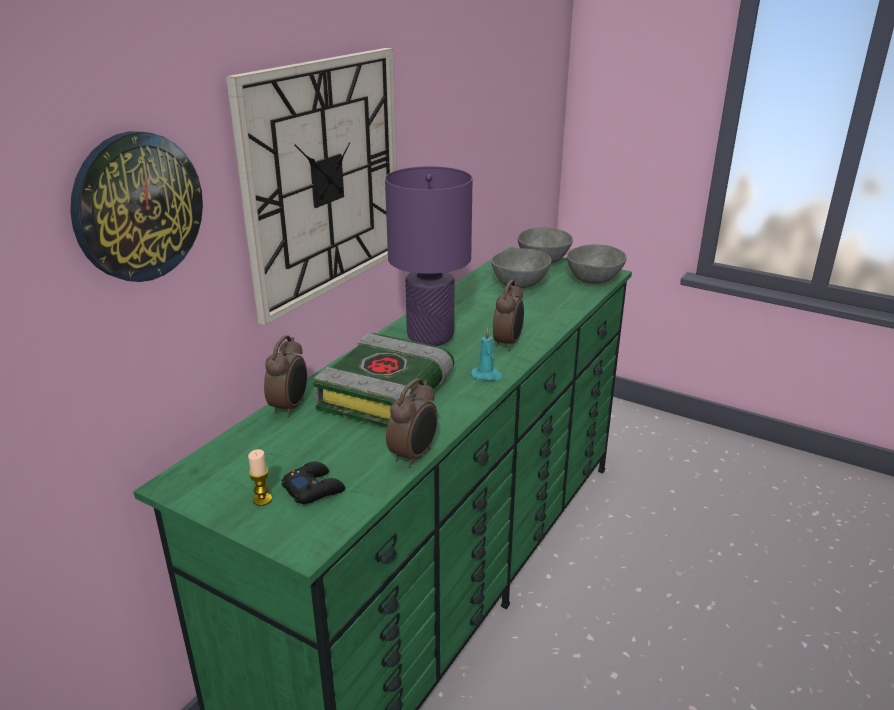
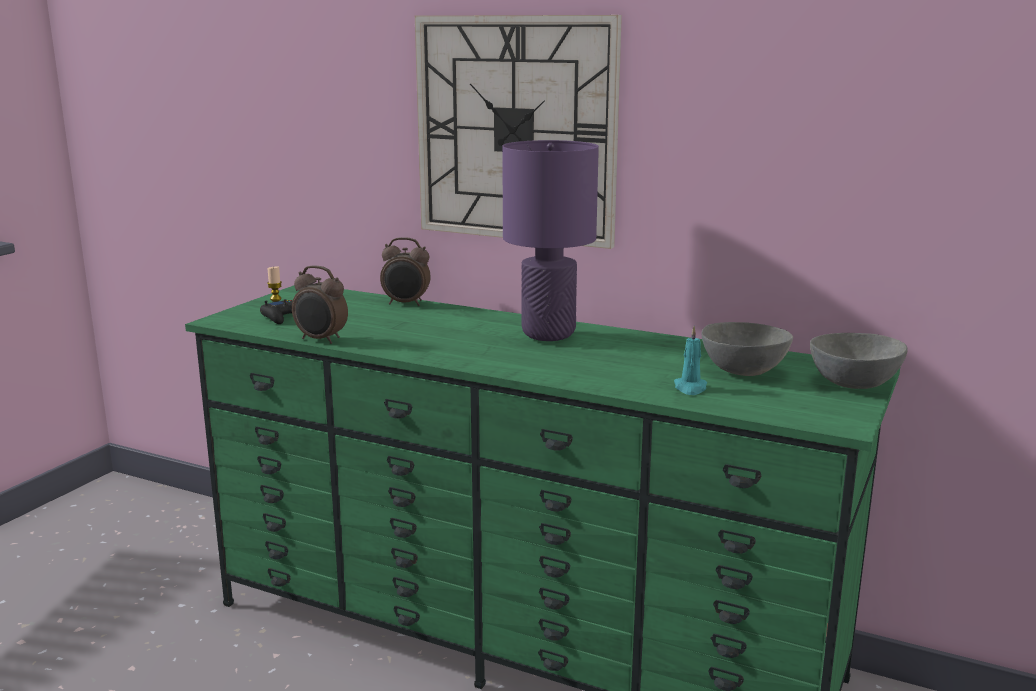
camera: 85 degrees right, 10 degrees down
(137, 207) = (340, 93): wall clock -> none
(387, 395) = (425, 328): book -> none
(487, 375) = (469, 359): turquoise candle -> turquoise candle (690, 388)
(508, 343) = (551, 367): alarm clock -> none
(595, 280) = (801, 414): grey bowl -> none

